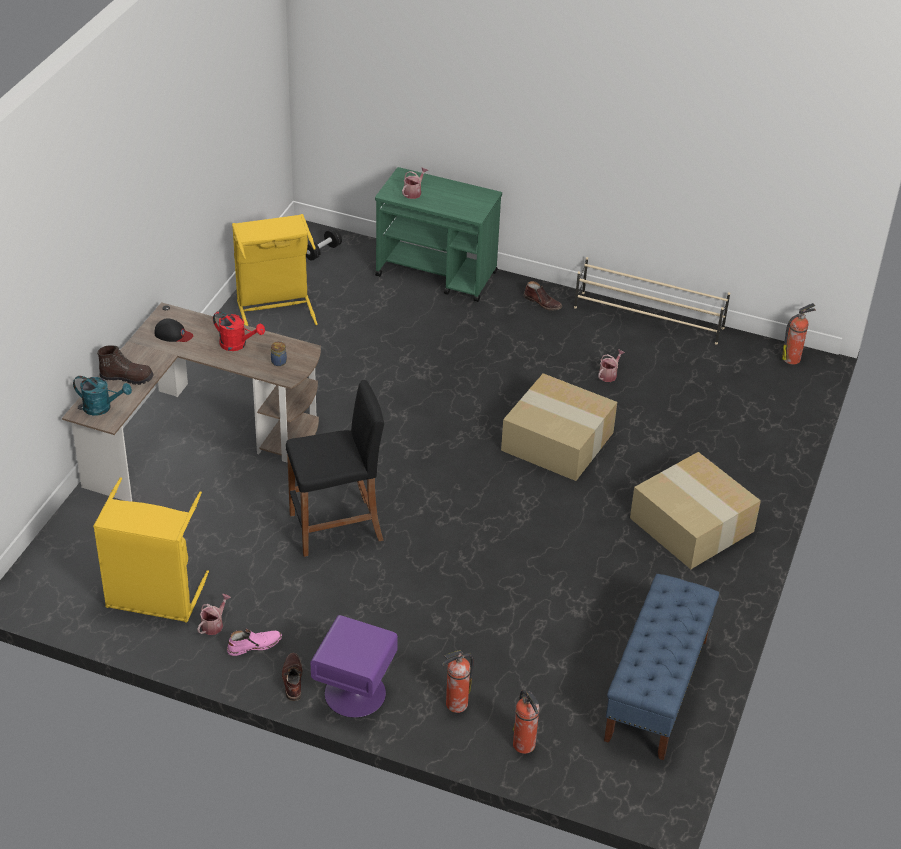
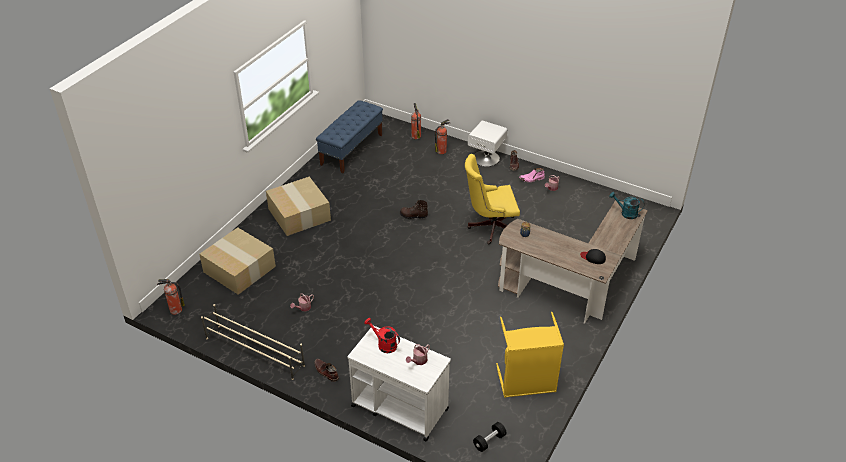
camera: 170 degrees left, 0 degrees up
(127, 377) = (616, 231): brown boot -> brown boot (413, 216)
(154, 598) = (582, 201): yellow laundry basket -> none
(237, 344) = (551, 247): red watering can -> red watering can (384, 344)
(336, 527) = (490, 227): black stool -> yellow office chair
(354, 694) = (486, 158): purple nightstand -> white nightstand
(437, 274) = (399, 407): green cart -> white cart
(559, 441) = (353, 265): cardboard box -> cardboard box (238, 269)

